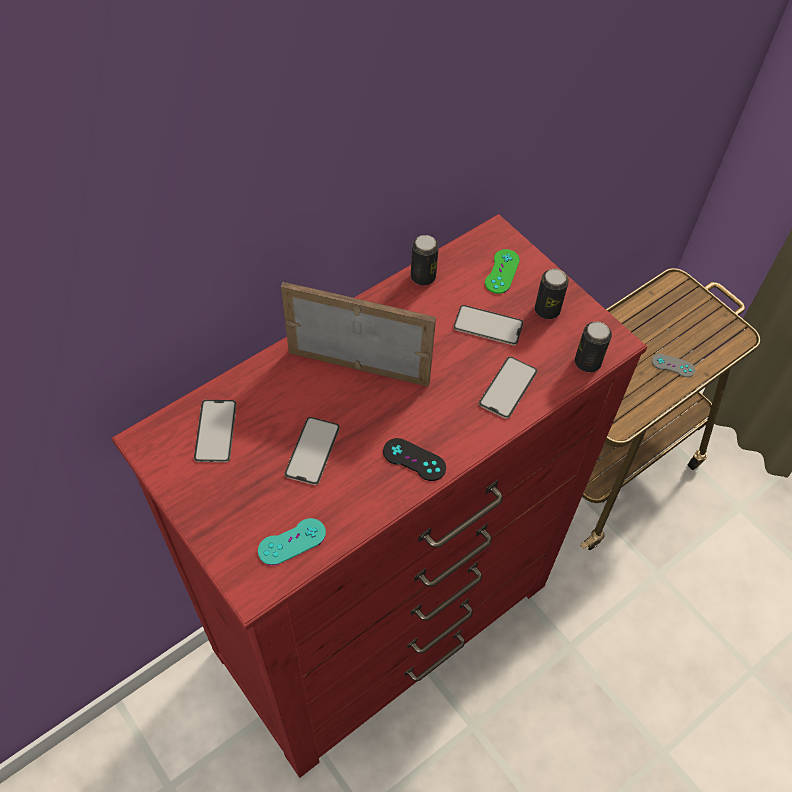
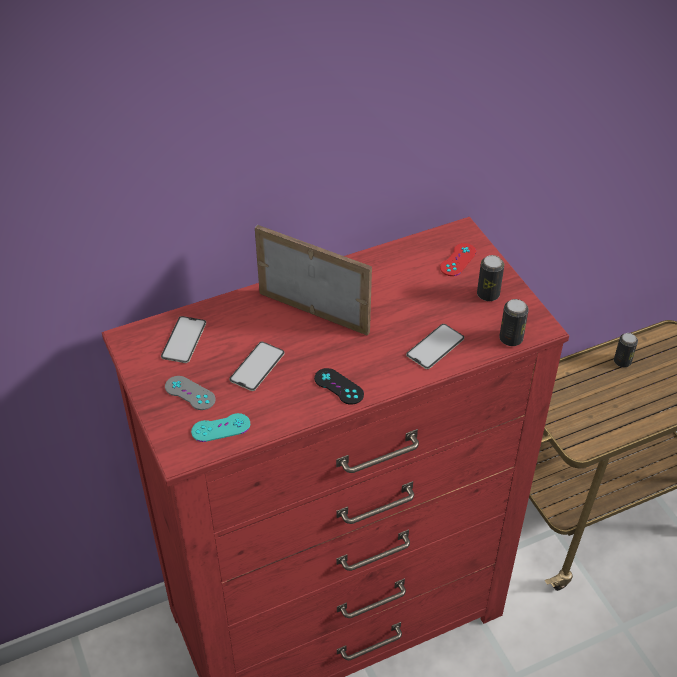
camera: 15 degrees right, 10 degrees down
(423, 277) = (388, 254): can -> can (622, 361)
(488, 325) = (433, 298): phone -> none
(502, 271) = (458, 260): green game controller -> red game controller
(673, 365) = (648, 404): grey game controller -> grey game controller (190, 393)

